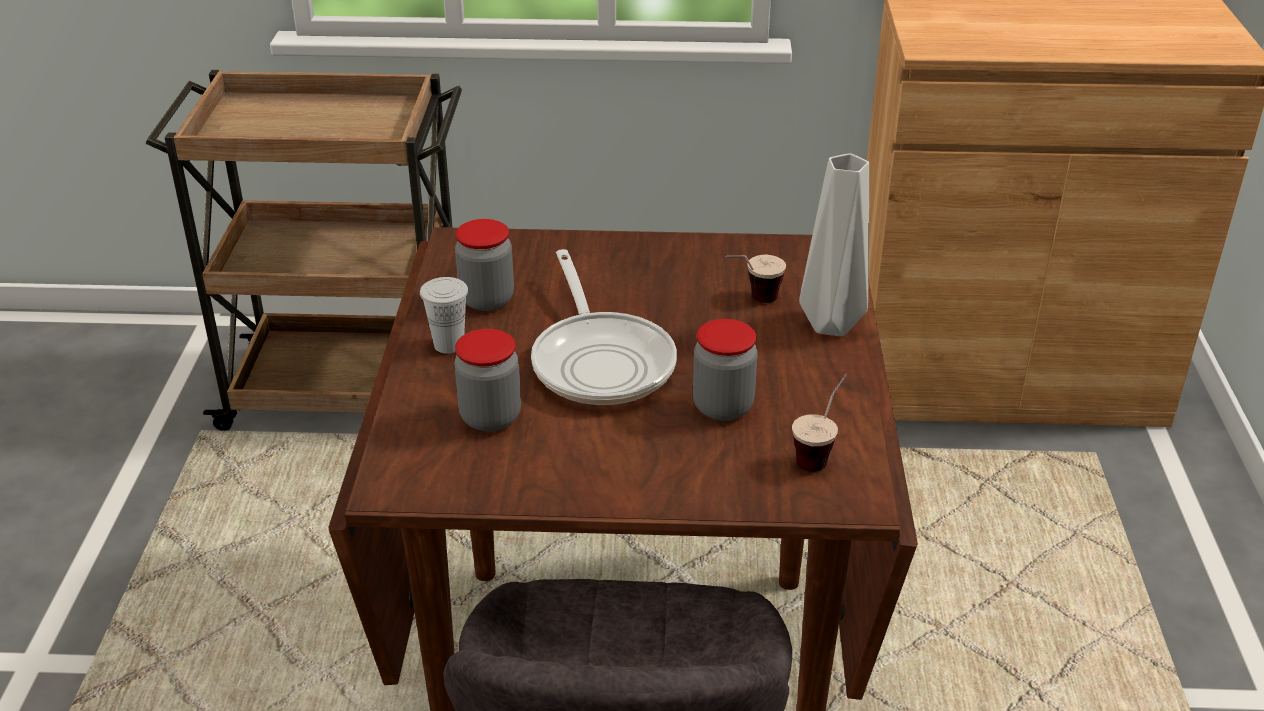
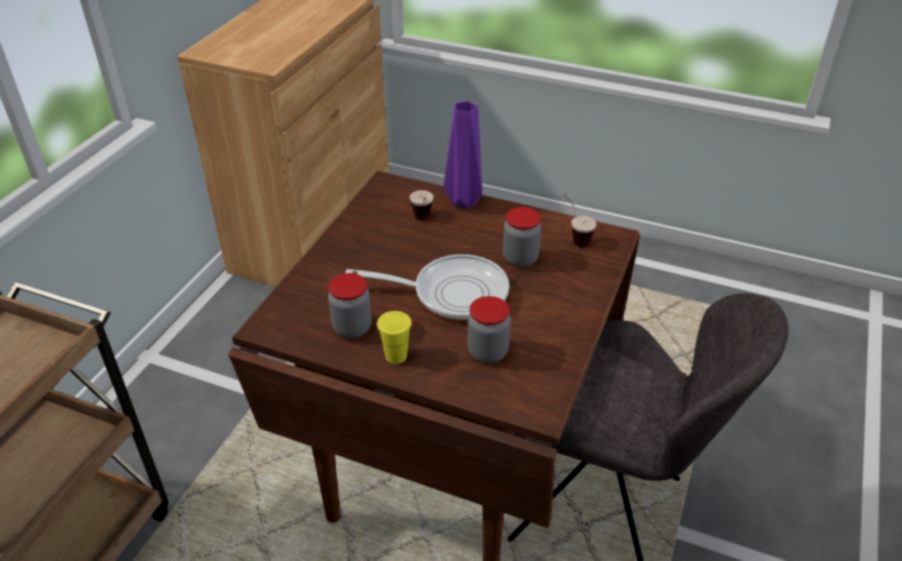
camera: 70 degrees left, 5 degrees up
(449, 345) = (396, 356): white cup -> yellow cup
(830, 323) = (462, 201): grey vase -> purple vase

